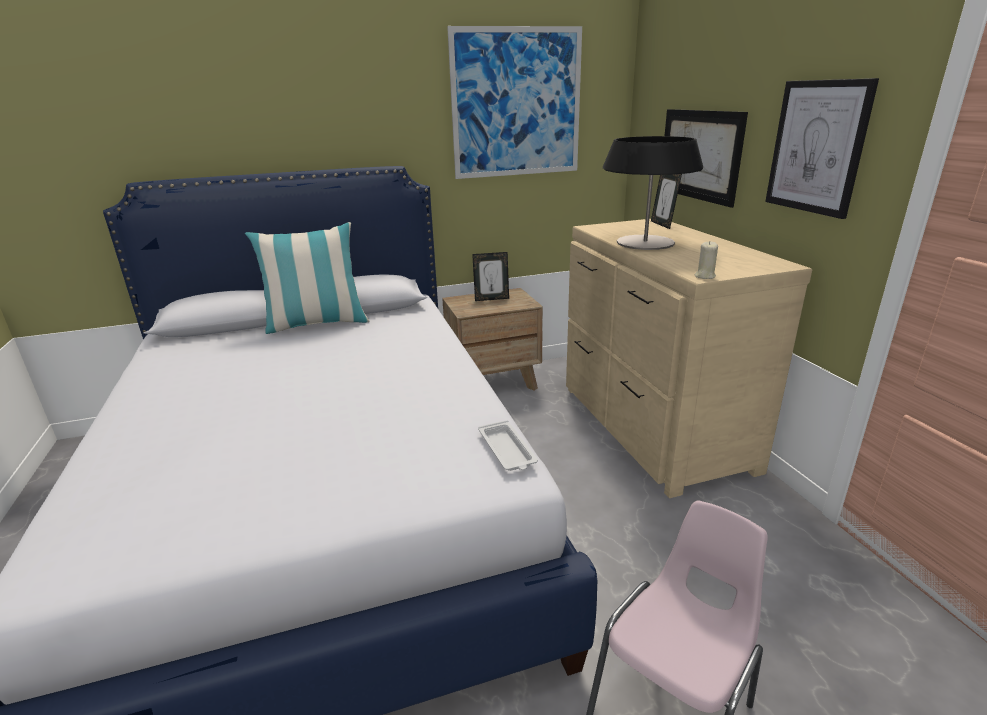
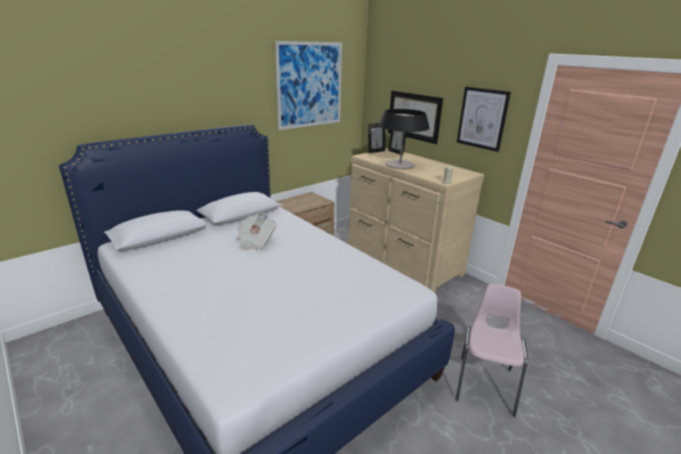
camera: 25 degrees left, 0 degrees up
(317, 323) = (223, 228): pillow -> none
(337, 349) = (255, 242): none -> newspaper
(491, 299) = (301, 200): picture frame -> picture frame (376, 151)
(507, 451) = (400, 279): white tray -> none

